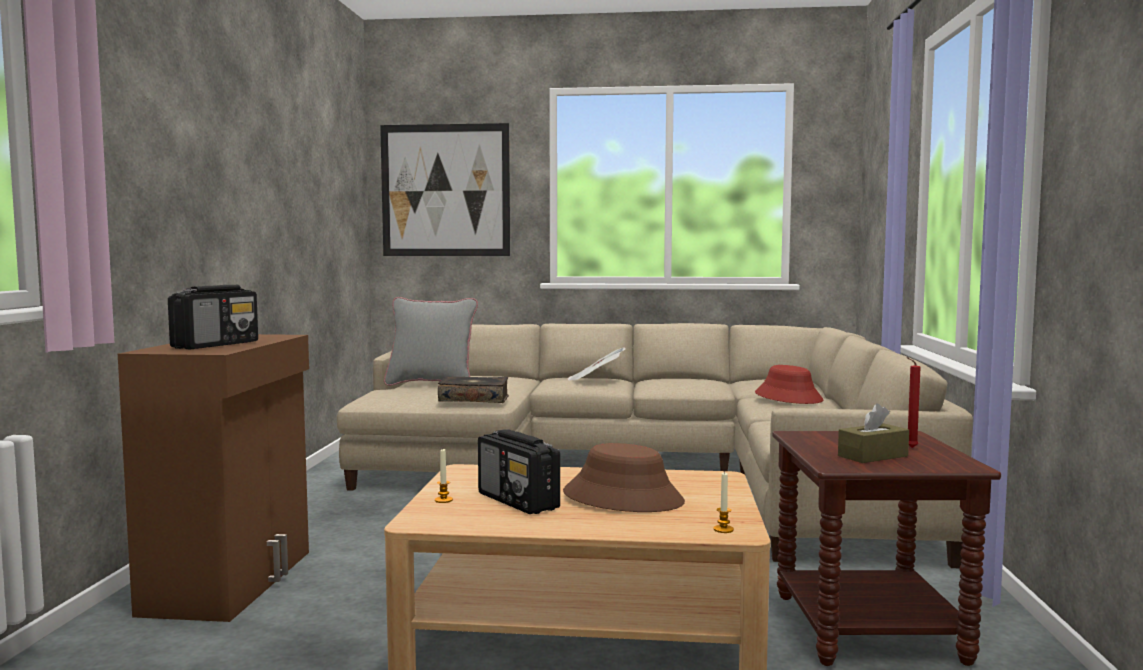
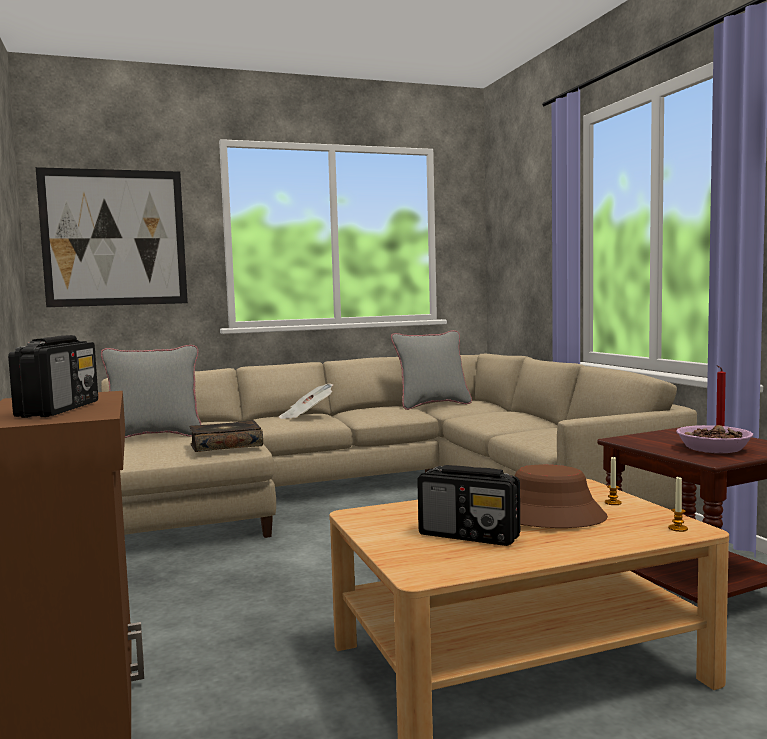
camera: 25 degrees left, 0 degrees up
(443, 500) = (399, 548): candle -> candle (613, 503)
(745, 382) = (432, 405): none -> grey pillow
(788, 397) = (494, 413): red hat -> none
(872, 456) = (713, 448): brown tissue box -> bowl

